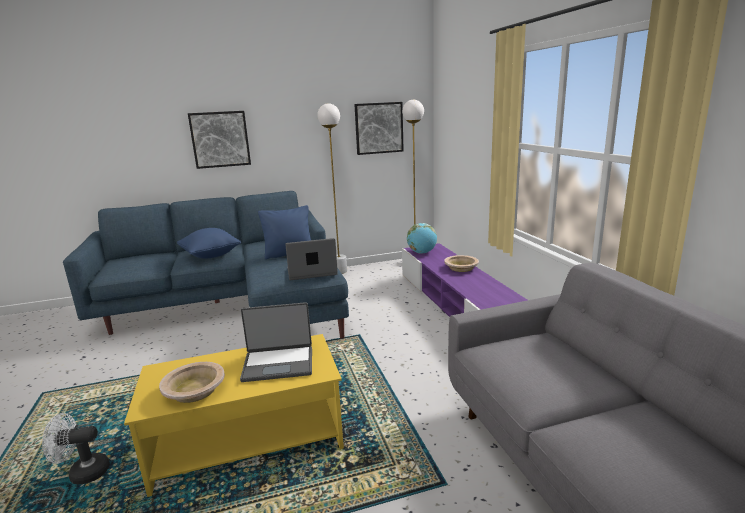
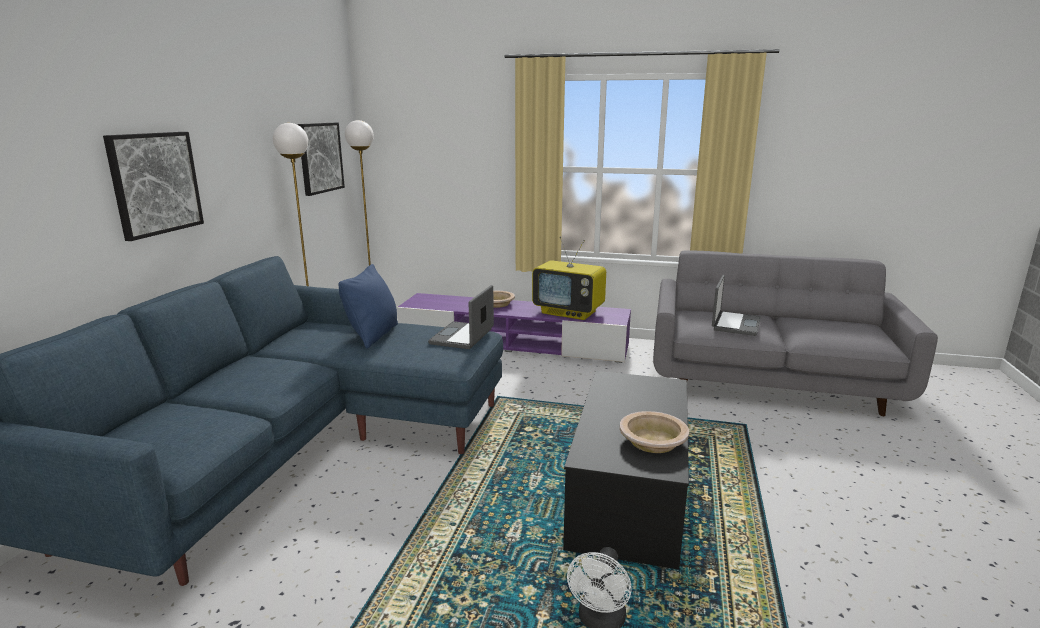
camera: 60 degrees left, 0 degrees up
(210, 255) = (272, 374): blue pillow -> none
(250, 440) = (628, 494): yellow coffee table -> black coffee table
(278, 364) = (637, 397): laptop -> laptop (735, 324)
(422, 253) = (429, 304): globe -> none
(489, 295) = (569, 312): none -> television

